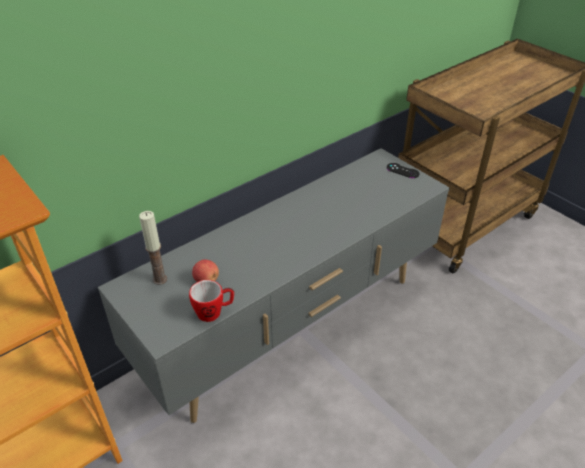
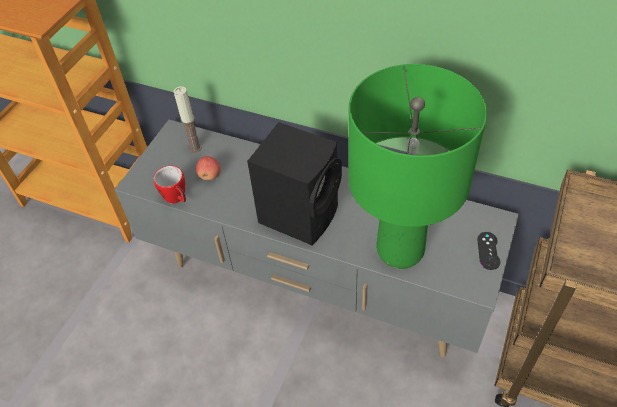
camera: 65 degrees right, 10 degrees up
(300, 240) = (301, 213): none -> black speaker
(376, 206) = (400, 251): none -> green table lamp

